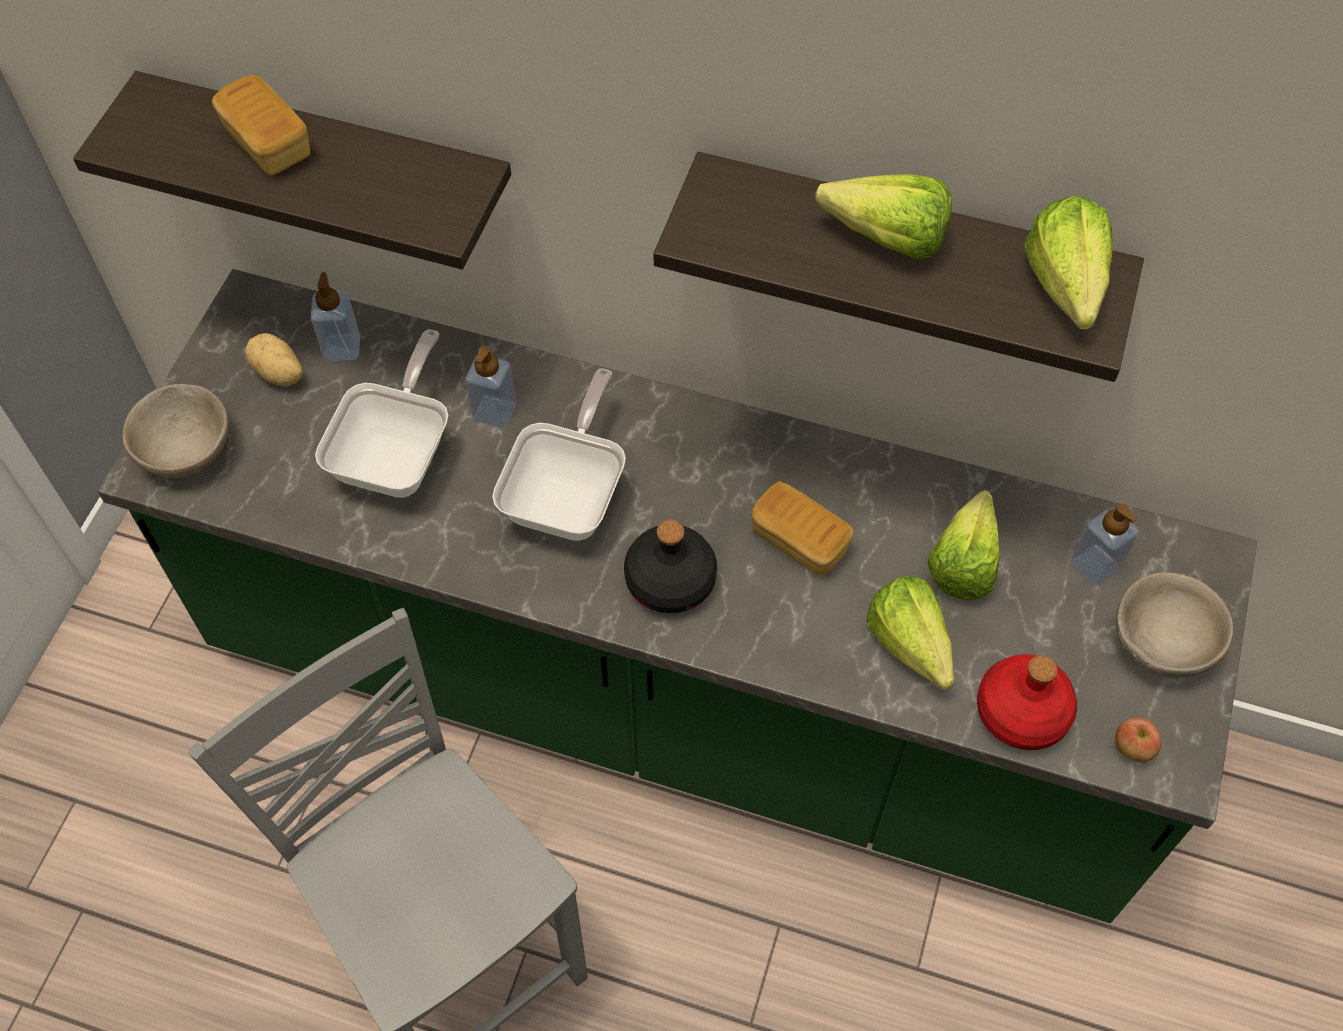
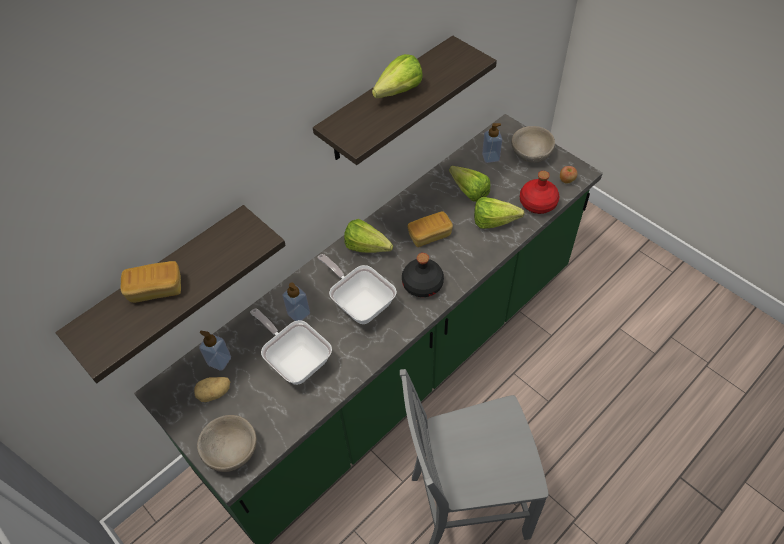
camera: 60 degrees left, 5 degrees down
(1064, 295) = (456, 59): lettuce -> lettuce (370, 249)

